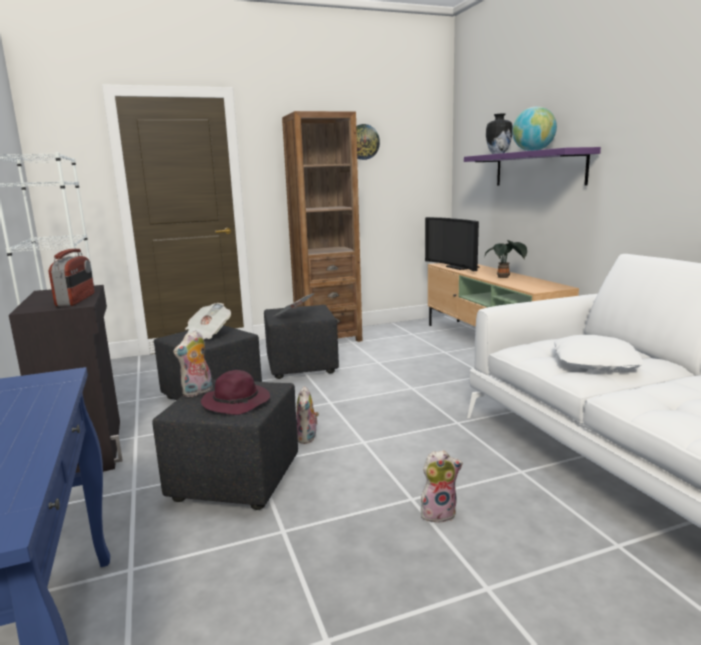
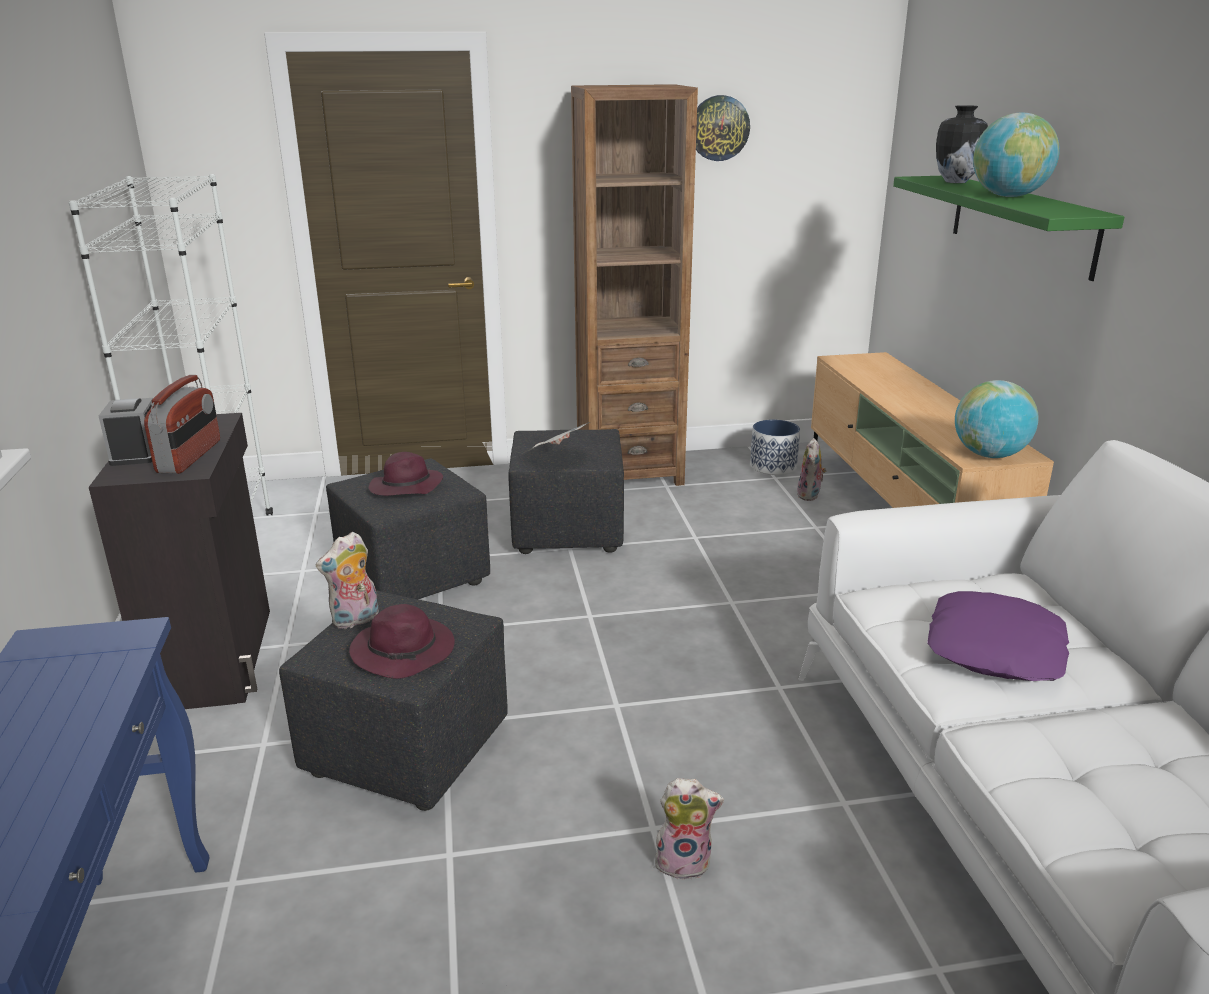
camera: 10 degrees right, 10 degrees up
(38, 301) = (137, 453): none -> alarm clock
(206, 335) = (405, 488): newspaper -> purple hat
(308, 438) = (534, 685): plush toy -> plush toy (810, 495)
(409, 329) = (773, 466): none -> planter
(458, 267) = (866, 373): television -> none
(504, 277) = (934, 414): potted plant -> none
(538, 168) = (1021, 223): purple shelf -> green shelf
(544, 288) = (989, 455): none -> globe
(595, 362) = (996, 650): white pillow -> purple pillow

